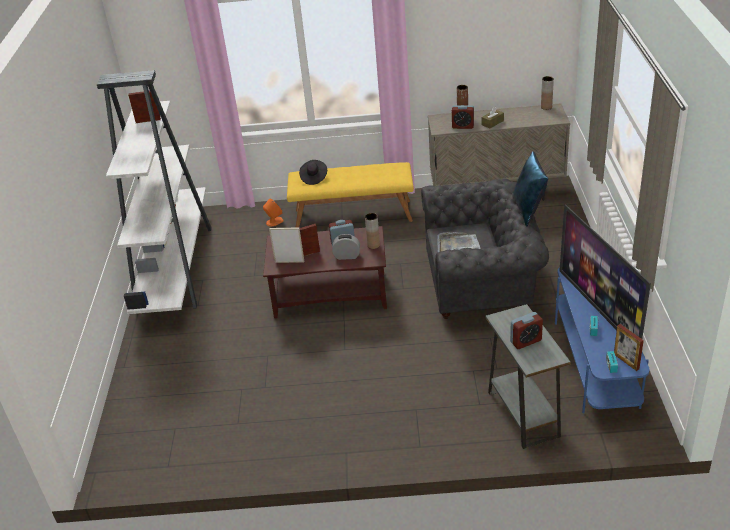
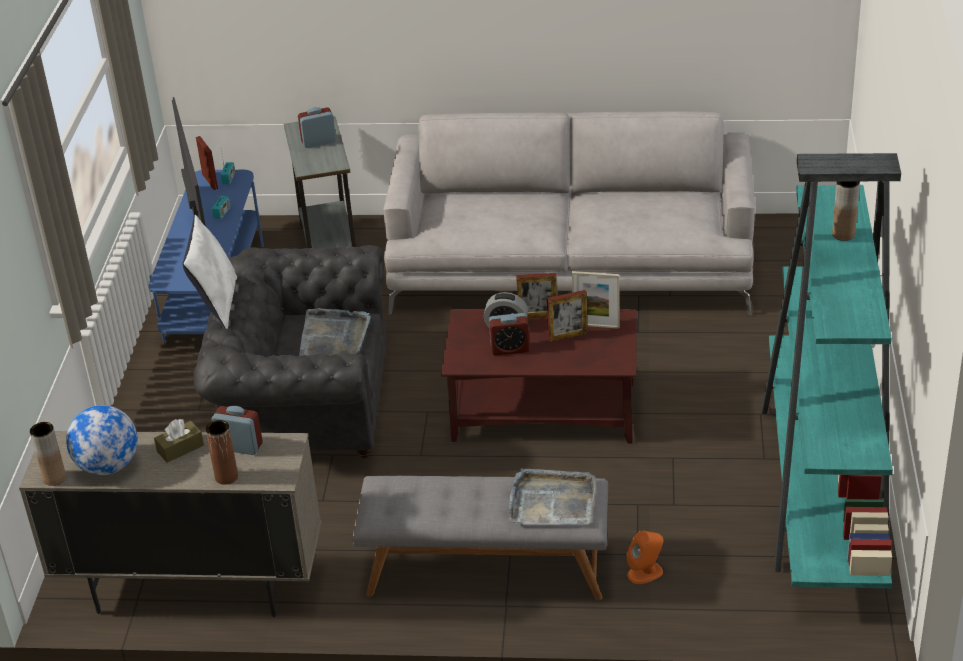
camera: 175 degrees left, 0 degrees up
(148, 121) = (839, 288): picture frame -> picture frame (537, 315)
(175, 267) = (822, 489): white bookcase -> turquoise bookcase
(313, 178) = (551, 501): black hat -> grey tray
(316, 413) = (571, 264): none -> grey sofa
(353, 215) = (485, 571): yellow bench -> grey bench
(373, 245) = (462, 340): brown vase -> brown vase (843, 234)
(523, 113) = (108, 466): none -> globe
(529, 210) = (216, 304): blue pillow -> white pillow

